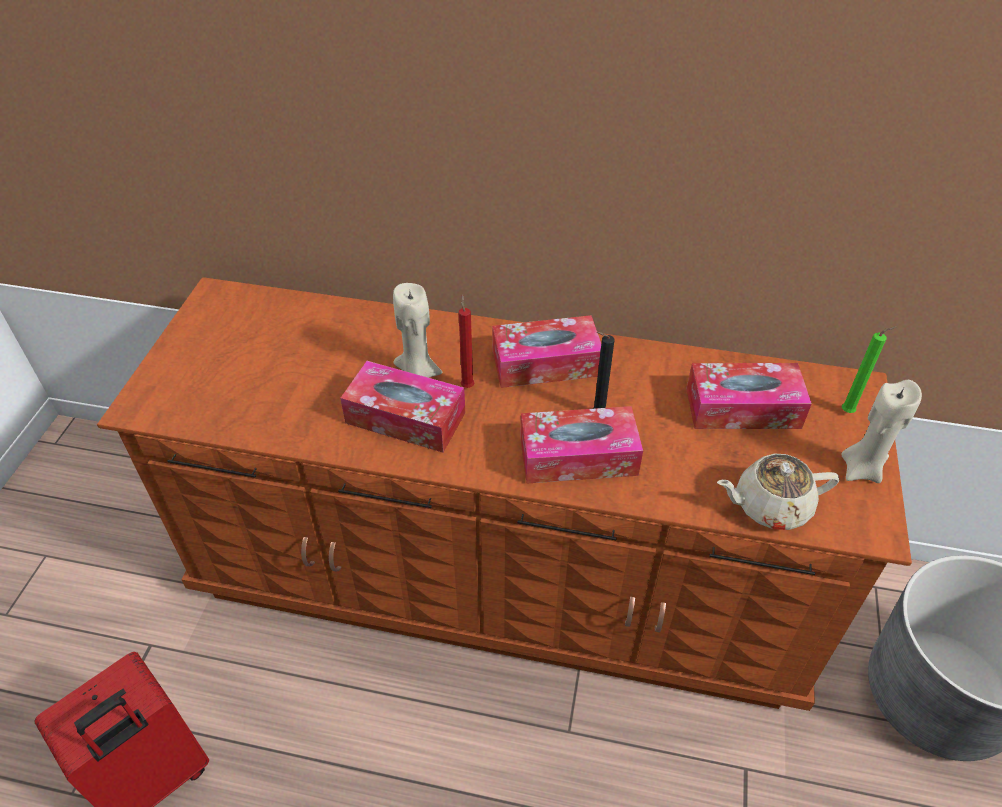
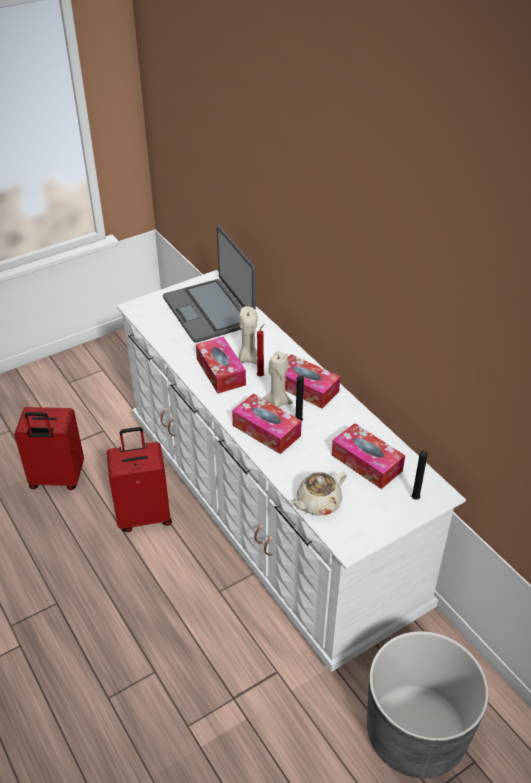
camera: 45 degrees right, 5 degrees down
(271, 341) = (209, 311): none -> laptop
(355, 718) = (144, 515): none -> red suitcase
(501, 575) = (267, 510): brown dresser -> white dresser
(770, 506) = (317, 503): beige teapot -> beige teapot turned 75 degrees counterclockwise
(849, 412) = (416, 499): green candle -> black candle
(861, 469) = (382, 522): beige candle -> beige candle (278, 401)

